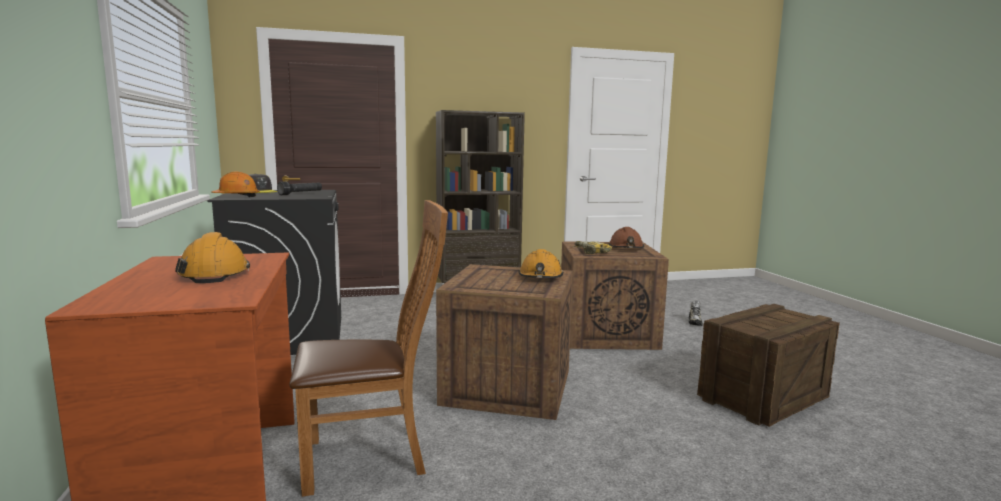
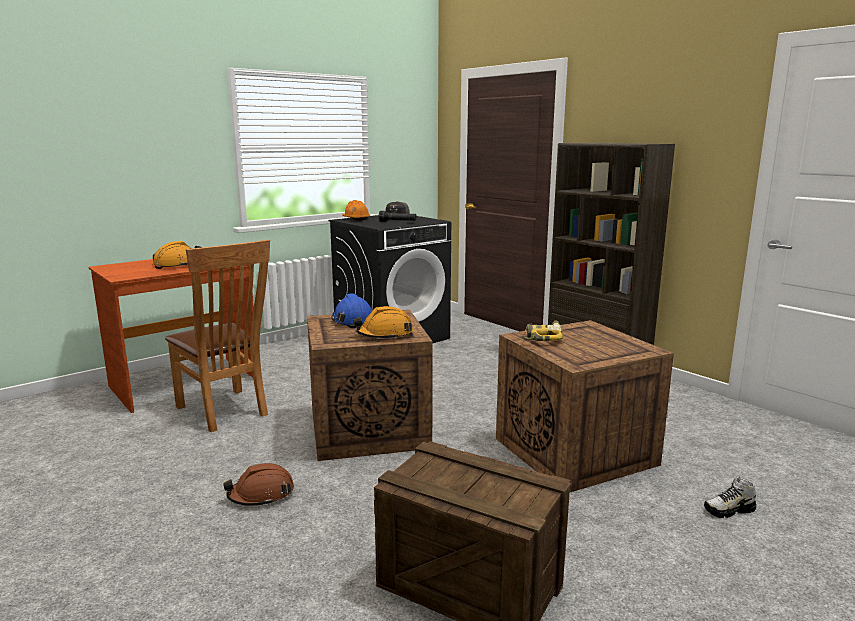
camera: 65 degrees right, 5 degrees up
(482, 279) = (352, 321): none -> blue hard hat
(626, 248) = (602, 348): brown hard hat -> brown hard hat (261, 495)

